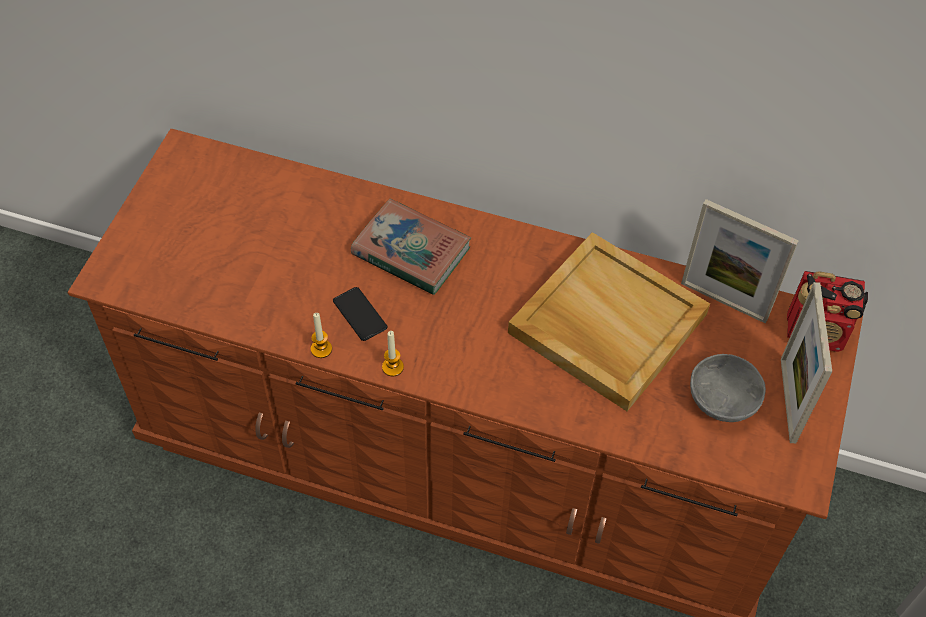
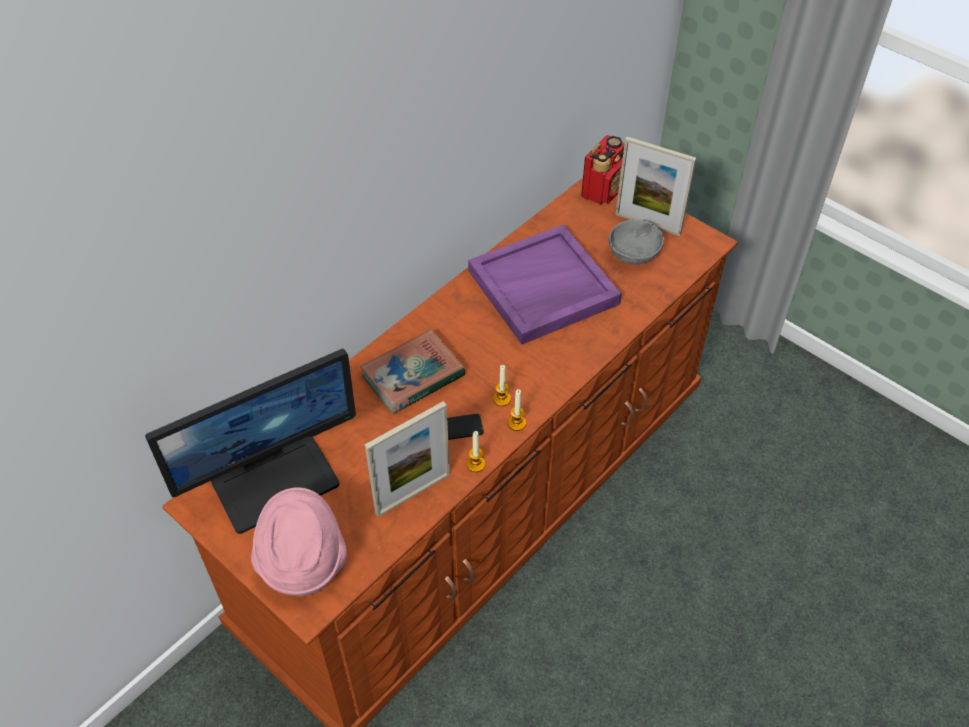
camera: 65 degrees left, 5 degrees down
(149, 254) = (303, 562): none -> pink hat
(230, 195) = (275, 480): none -> monitor
(419, 341) = (502, 399): none -> candle
(605, 324) = (542, 288): beige tray -> purple tray
(724, 301) = (556, 222): picture frame -> picture frame (413, 494)

